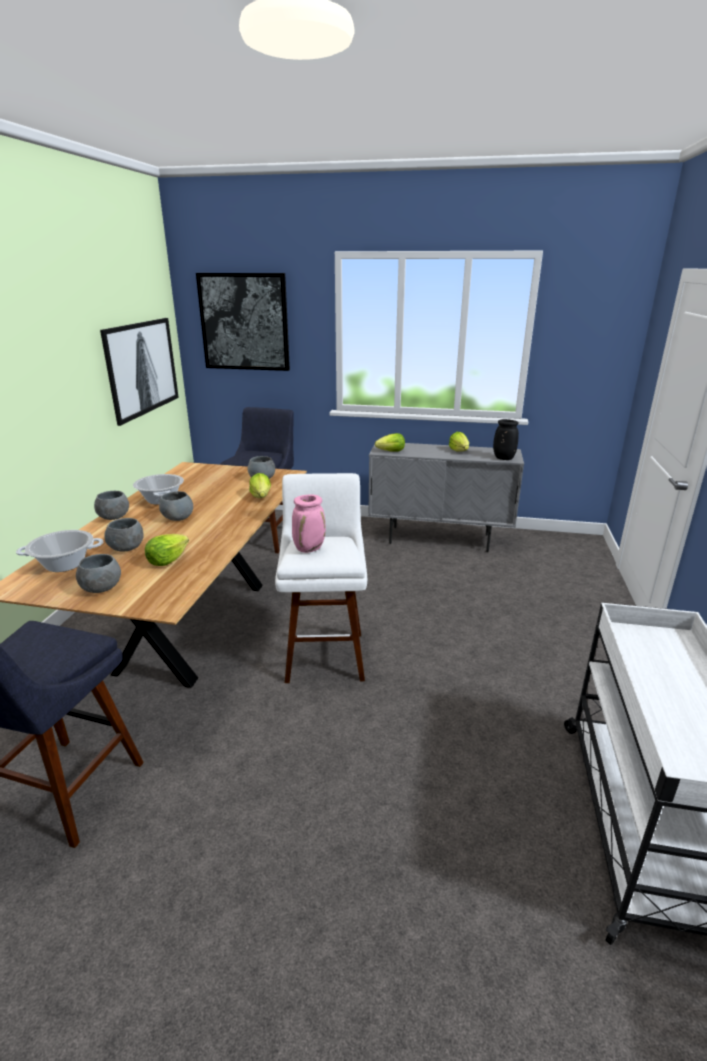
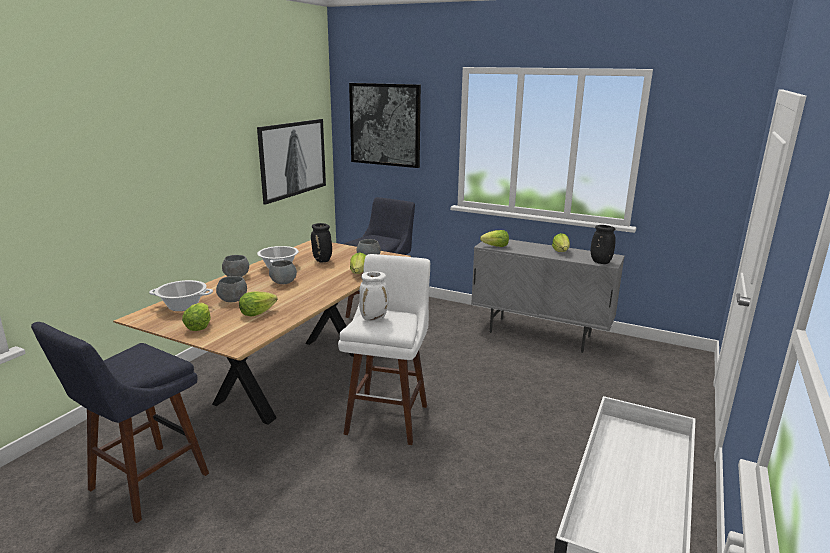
camera: 15 degrees right, 5 degrees down
(101, 588) = (199, 326): grey bowl -> lettuce
(210, 486) = (323, 261): none -> black vase
(309, 548) = (374, 318): pink vase -> white vase

